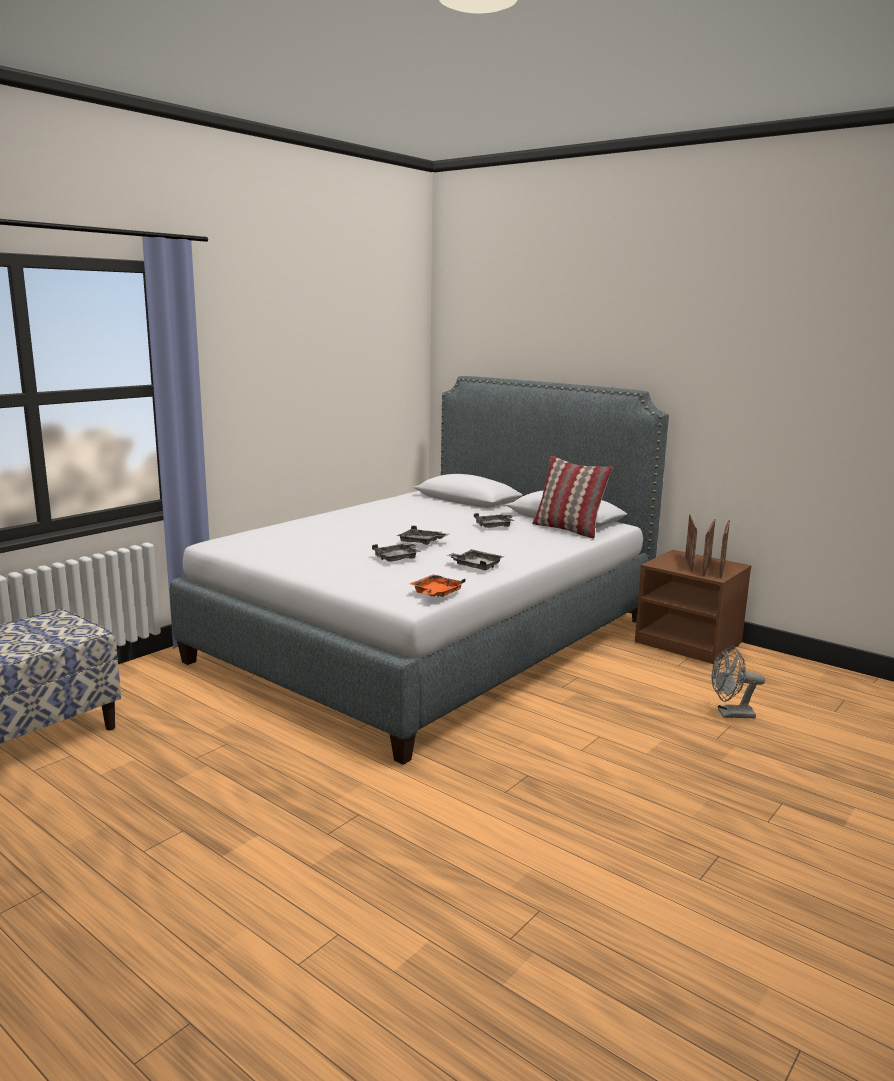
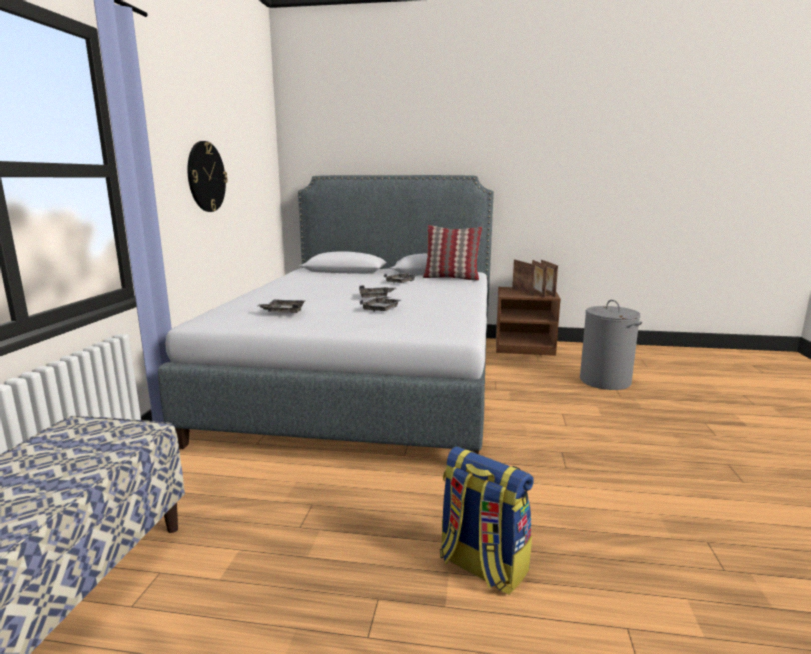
camera: 30 degrees left, 0 degrees up
(290, 841) = (481, 566): none -> backpack
(292, 384) = (206, 177): none -> wall clock
(436, 593) = (462, 325): orange tray -> none
(476, 566) = (446, 305): grey tray -> grey tray (283, 311)
(730, 714) = (605, 381): grey fan -> grey laundry basket

